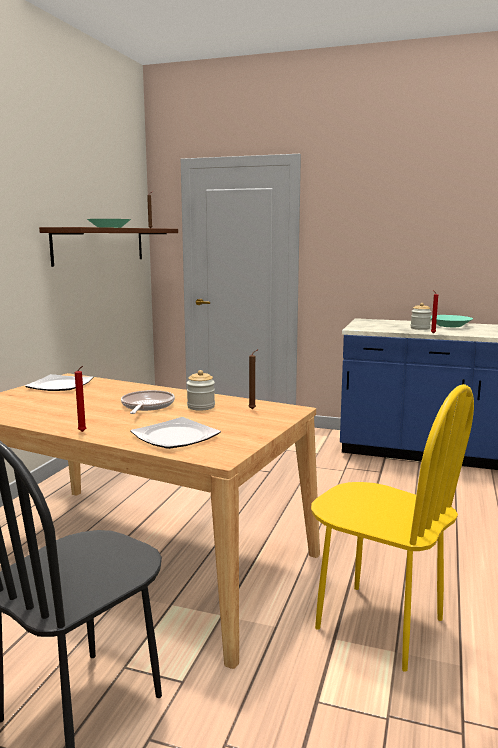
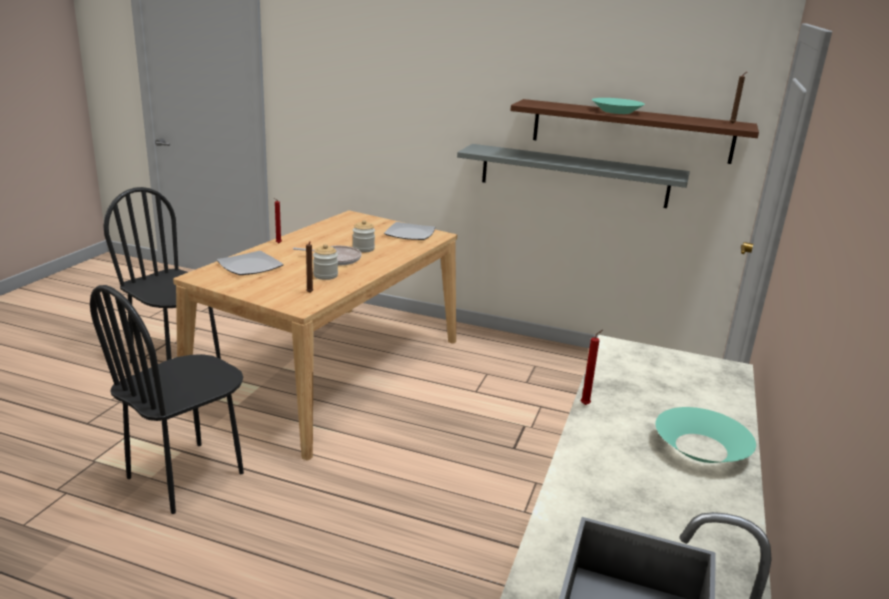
camera: 90 degrees right, 10 degrees up
(79, 292) = (573, 175): none -> grey shelf
(379, 624) = (186, 476): yellow chair -> black chair
(420, 328) = (642, 404): jar -> jar (363, 249)

